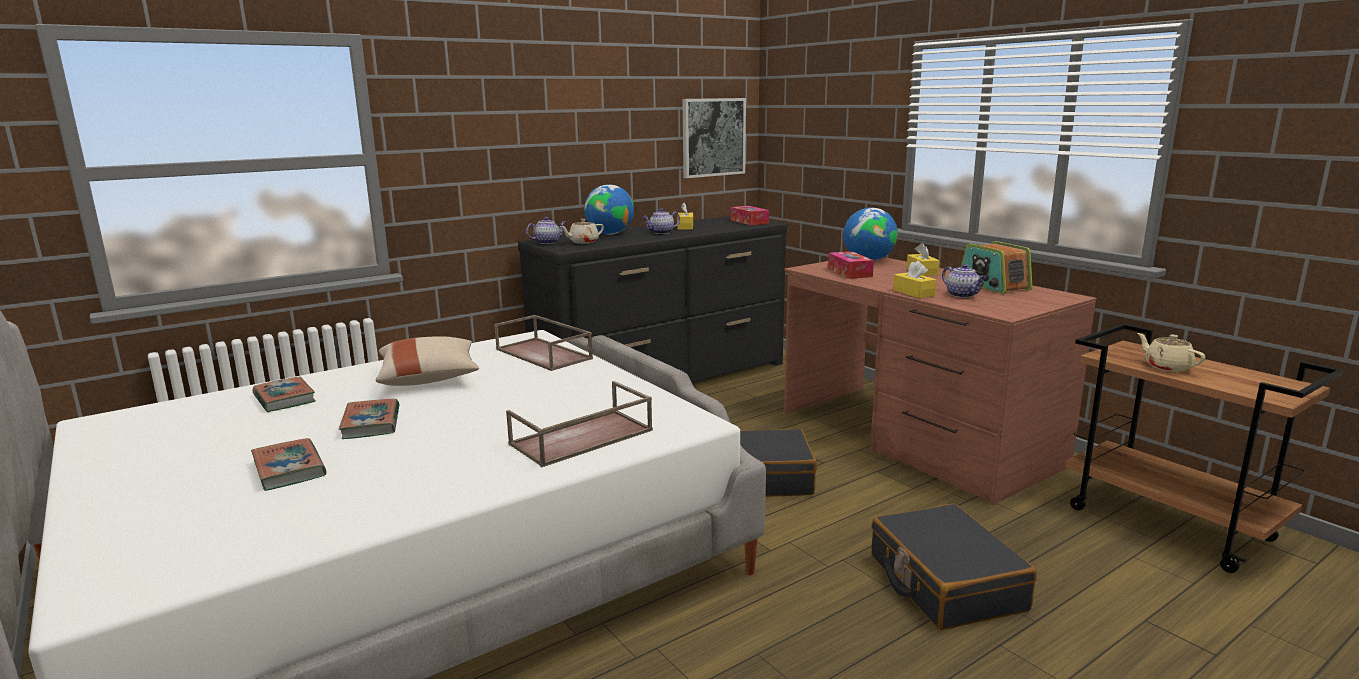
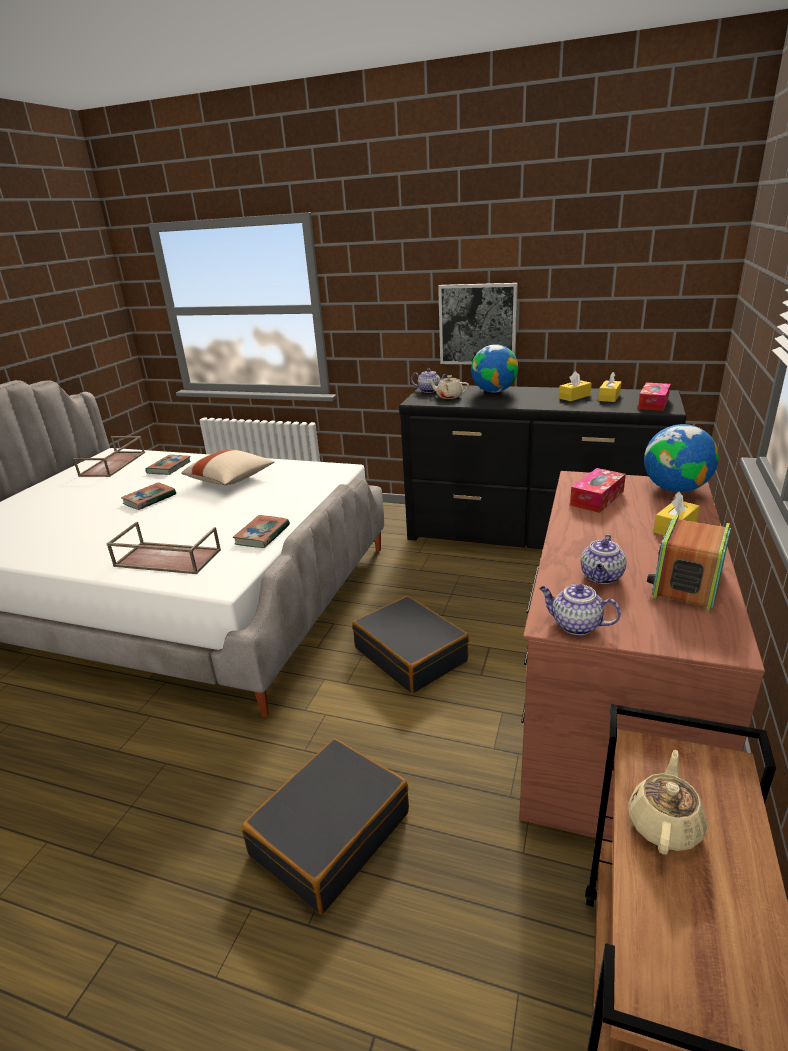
camera: 55 degrees right, 10 degrees up
(289, 469) = (78, 511): book -> book (262, 535)
(545, 354) = (311, 486): brown tray -> brown tray (113, 464)
(661, 232) = (532, 399): teapot -> teapot (575, 625)
(713, 137) = (660, 298): picture -> picture (477, 324)
(913, 293) = (564, 550): yellow tissue box -> yellow tissue box (609, 397)

